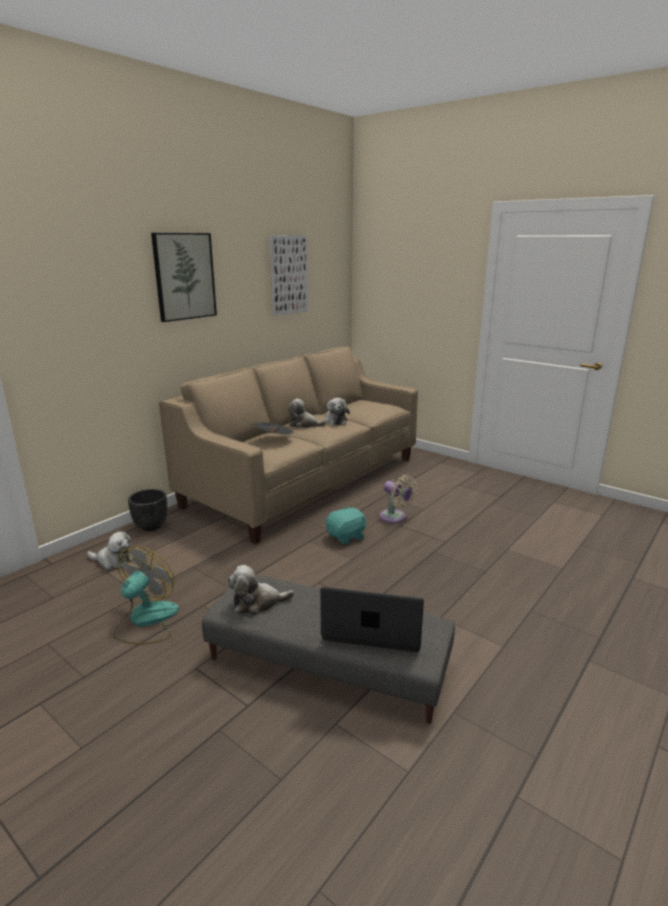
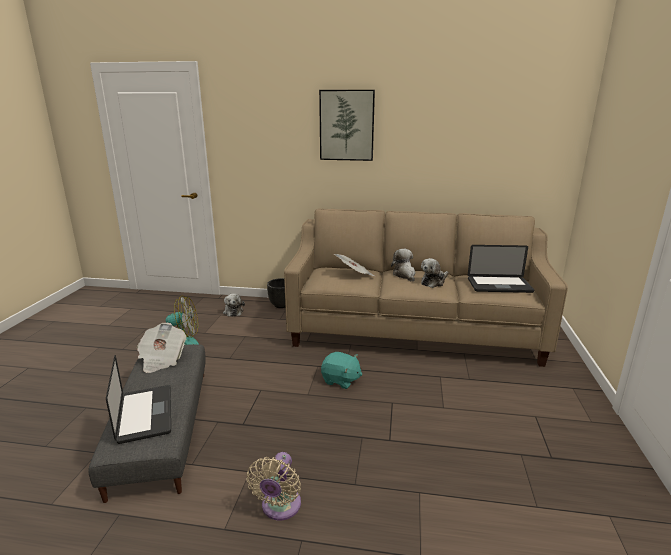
camera: 60 degrees right, 0 degrees up
(257, 603) = (162, 359): plush toy -> newspaper
(288, 275) = (473, 131): picture -> none
(371, 406) = (499, 285): none -> laptop
(395, 518) = (403, 395): beige fan -> beige fan (279, 507)

